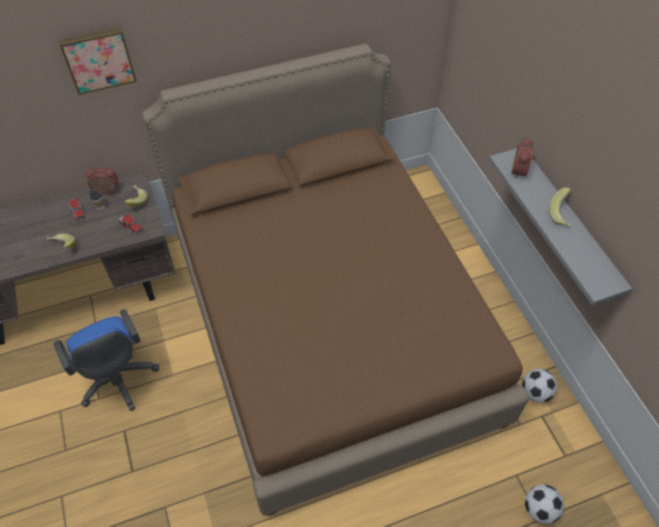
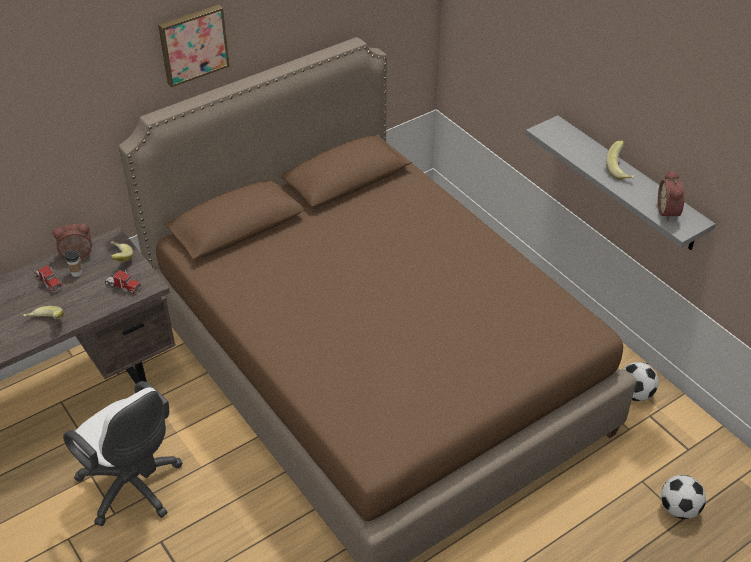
camera: 15 degrees left, 10 degrees down
(98, 59) = (72, 85): picture -> picture (193, 44)
(119, 380) = (134, 488): blue office chair -> white office chair
(521, 171) = (564, 138): alarm clock -> alarm clock (669, 212)

